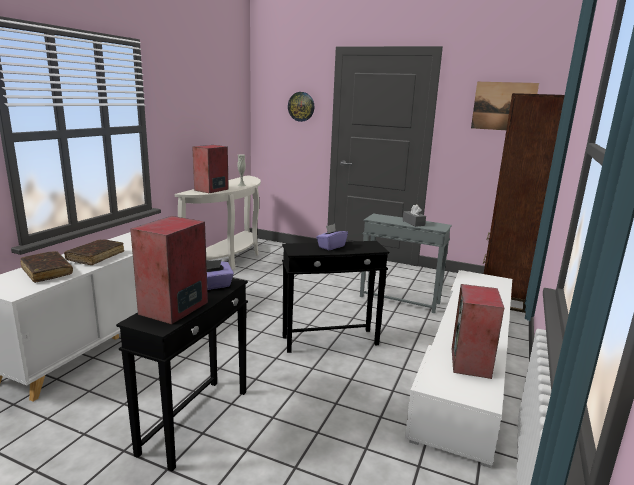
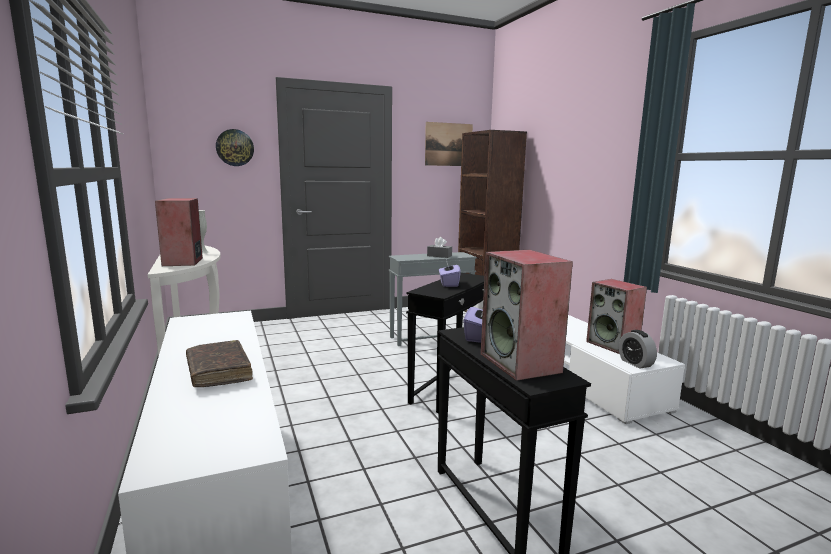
camera: 45 degrees left, 5 degrees down
(47, 272) = (208, 411): brown book -> none
(444, 386) = (635, 363): none -> alarm clock

